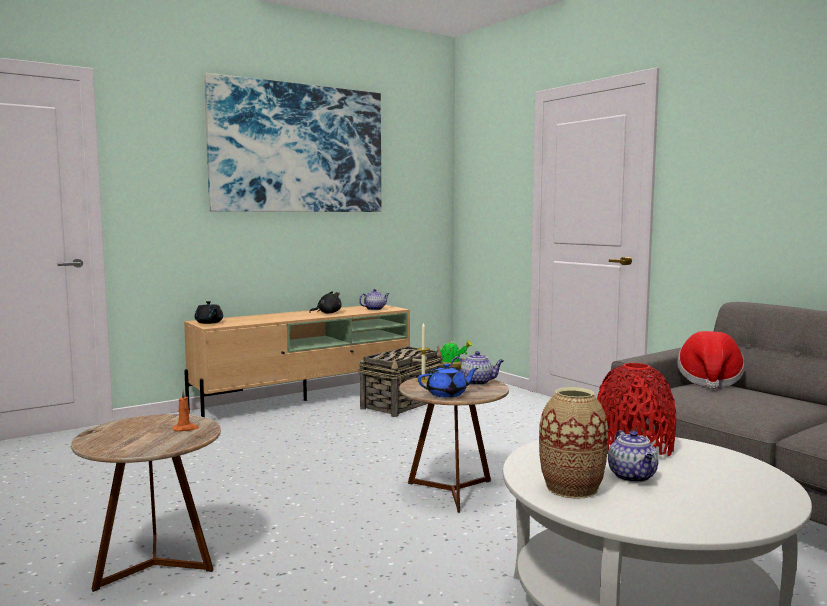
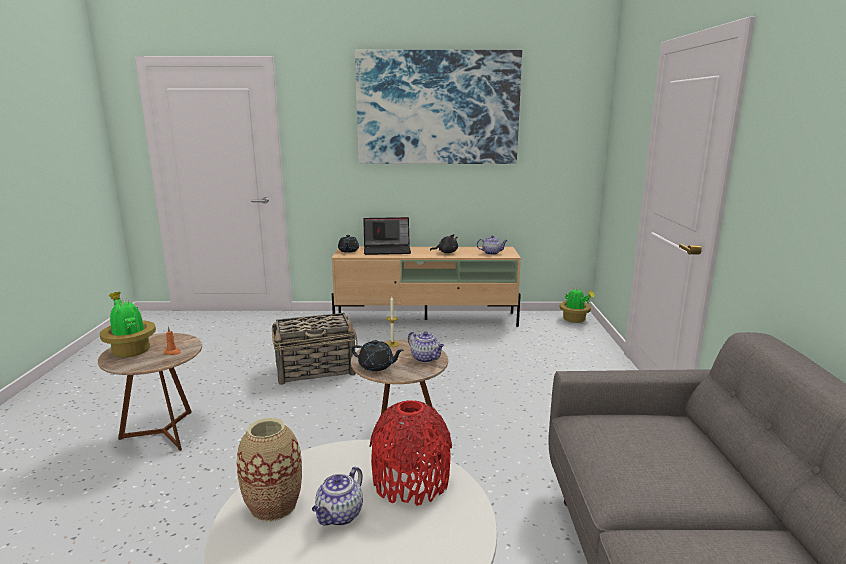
camera: 35 degrees right, 10 degrees up
(117, 439) = (130, 351): none -> potted plant
(256, 317) = (388, 250): none -> laptop
(402, 404) = (489, 341): basket -> basket (316, 370)
(447, 394) = (376, 366): blue teapot -> black teapot
(709, 381) = (669, 420): hat -> none

